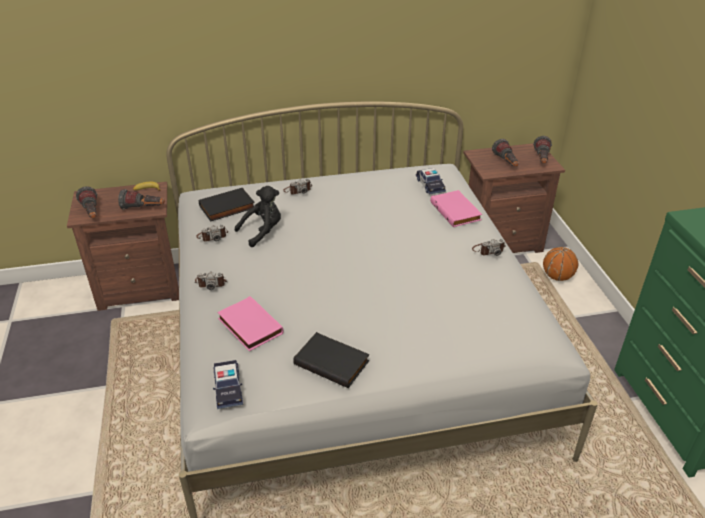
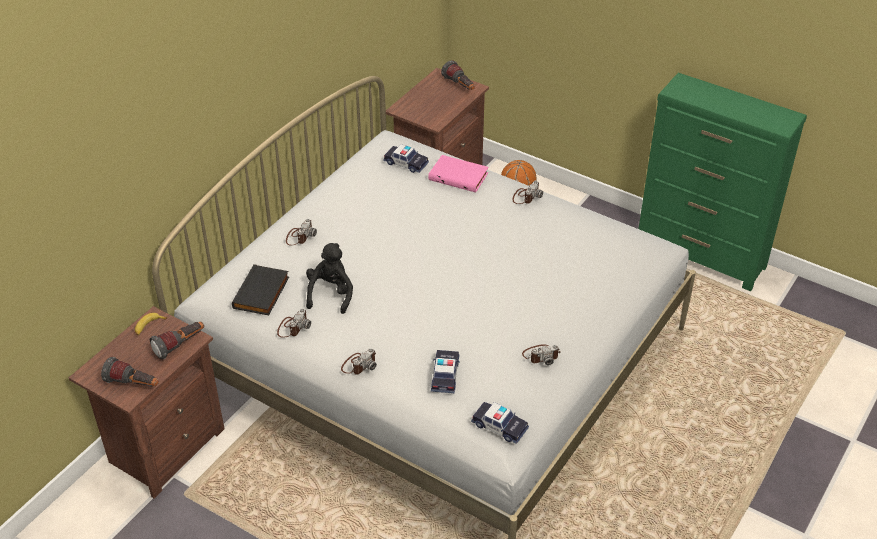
camera: 45 degrees left, 5 degrees up
(248, 326) = (445, 375): pink book -> toy car
(333, 362) = (541, 355): black book -> camera
(506, 163) = (436, 105): flashlight -> none

